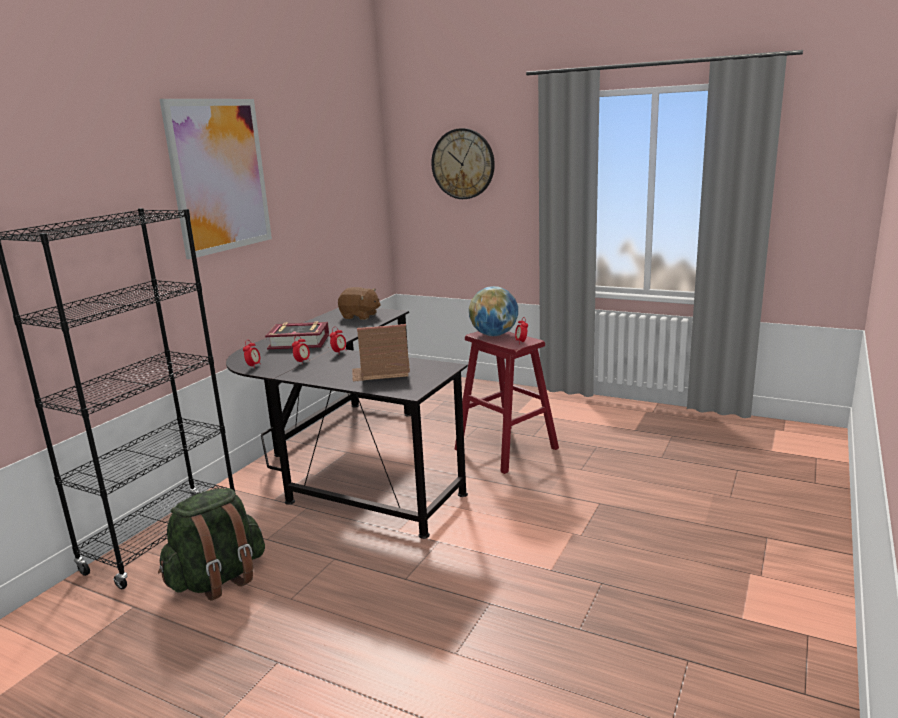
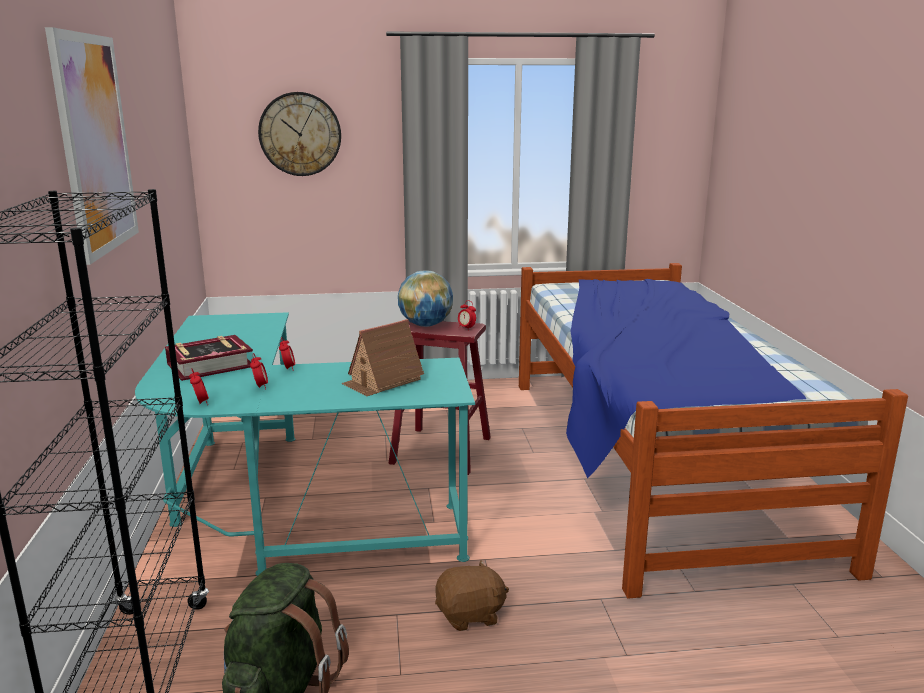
camera: 35 degrees left, 0 degrees up
(349, 465) = (286, 510): black desk -> turquoise desk
(360, 316) = (237, 325): brown plush toy -> brown plush toy (470, 615)
(685, 504) = (650, 460): none -> bed

